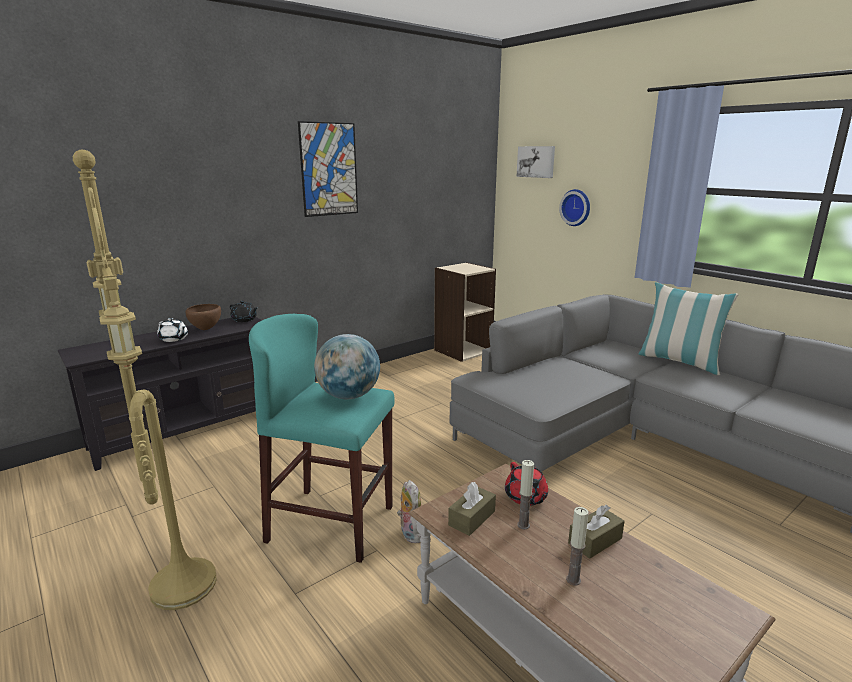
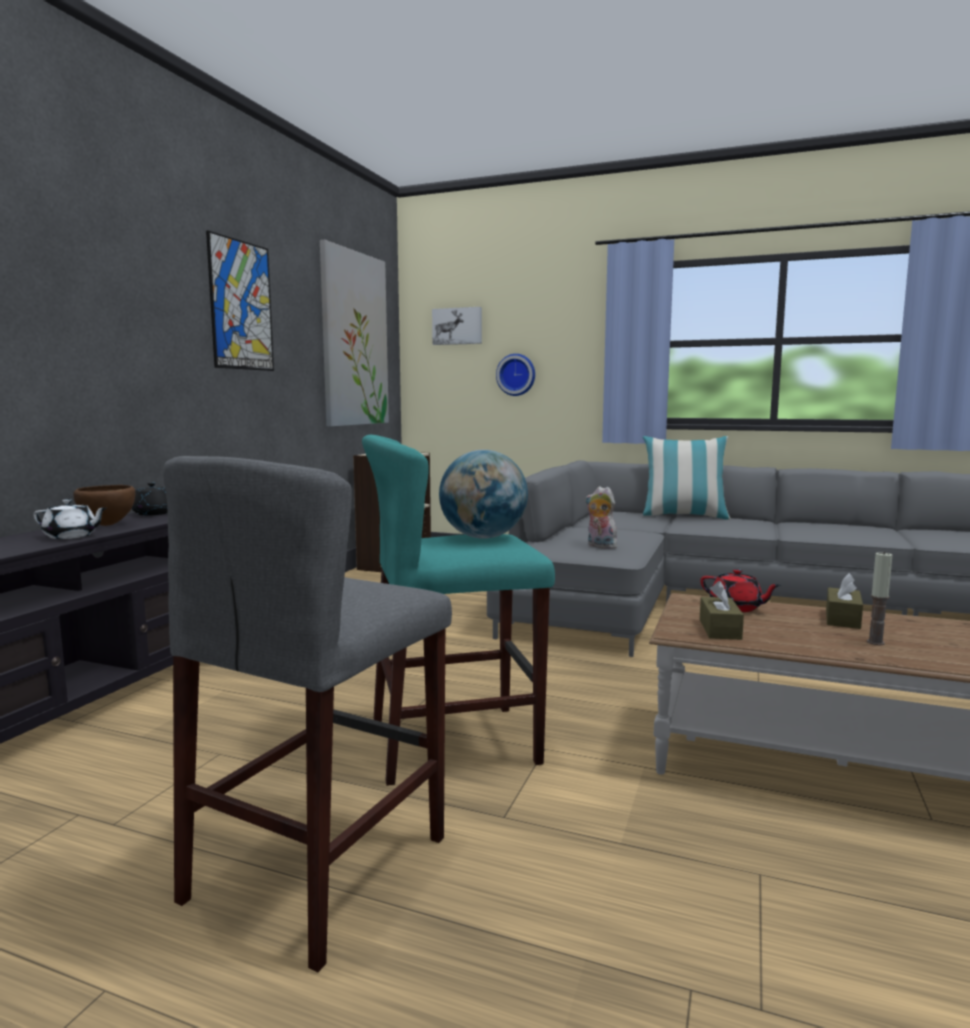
camera: 30 degrees left, 10 degrees down
(178, 585) = (320, 867): yellow floor lamp -> grey stool
(410, 533) = (561, 724): plush toy -> plush toy (600, 546)
(443, 177) = (354, 339): none -> picture
(523, 525) = (771, 623): candle -> none

